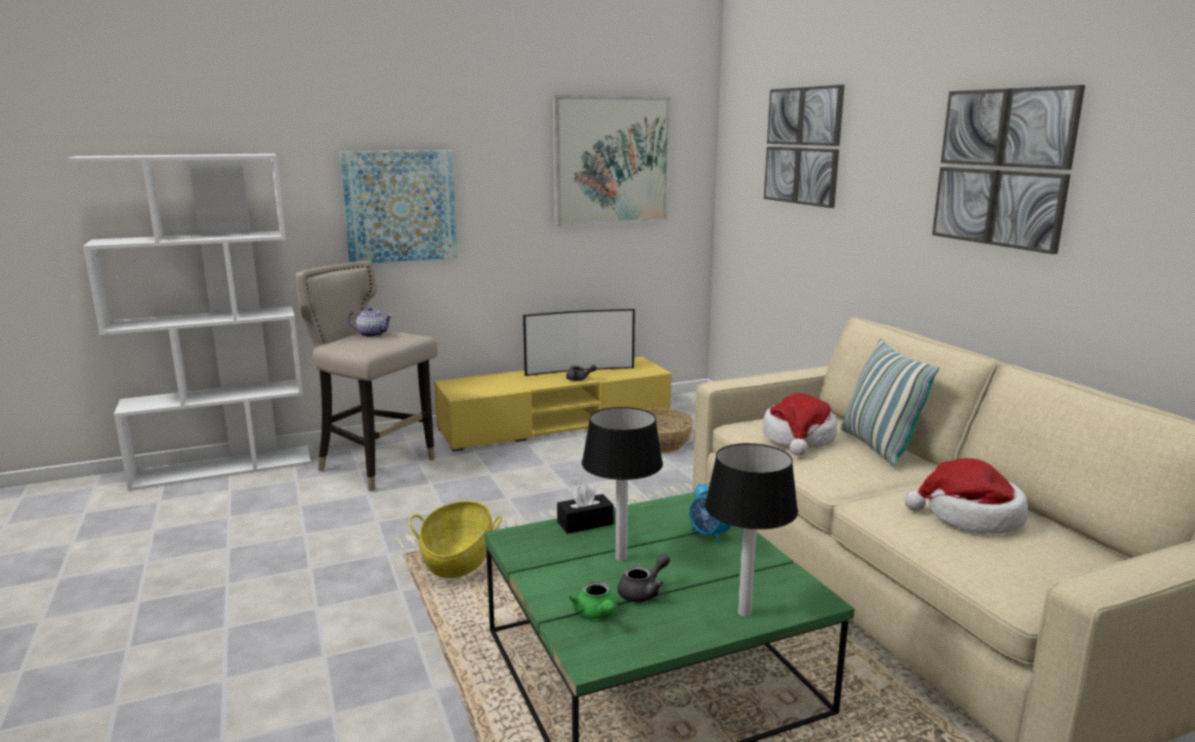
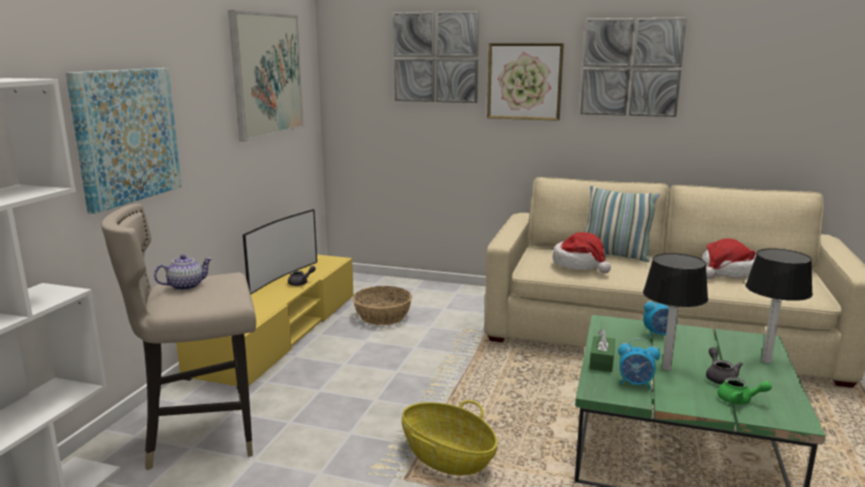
camera: 50 degrees left, 0 degrees up
(555, 551) = (635, 384): none -> alarm clock
(585, 523) = (601, 361): black tissue box -> green tissue box
(881, 182) = (524, 81): none -> picture

